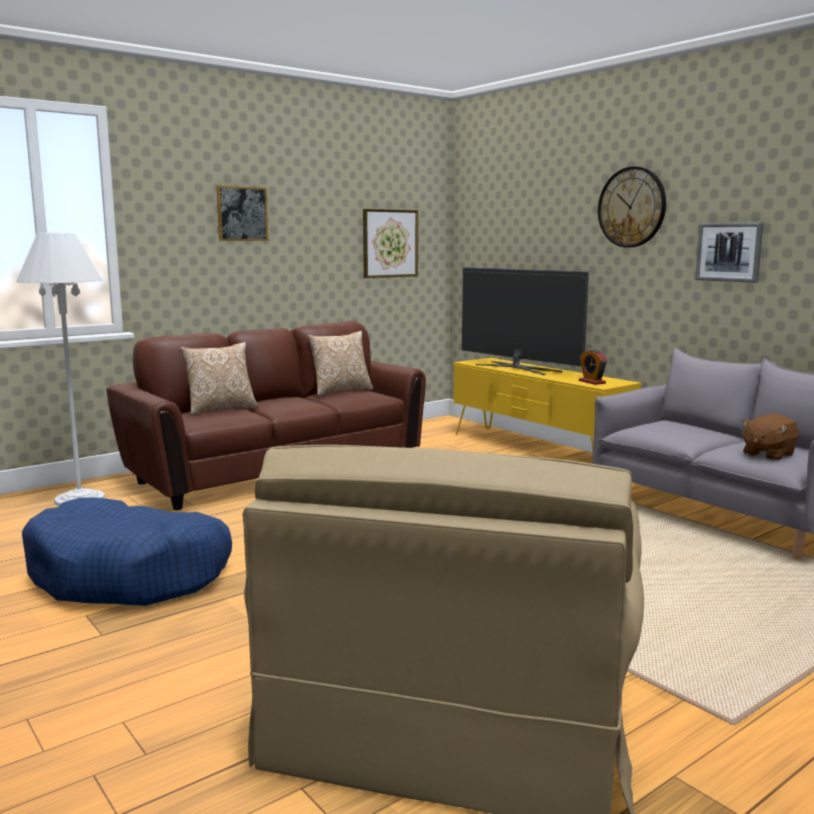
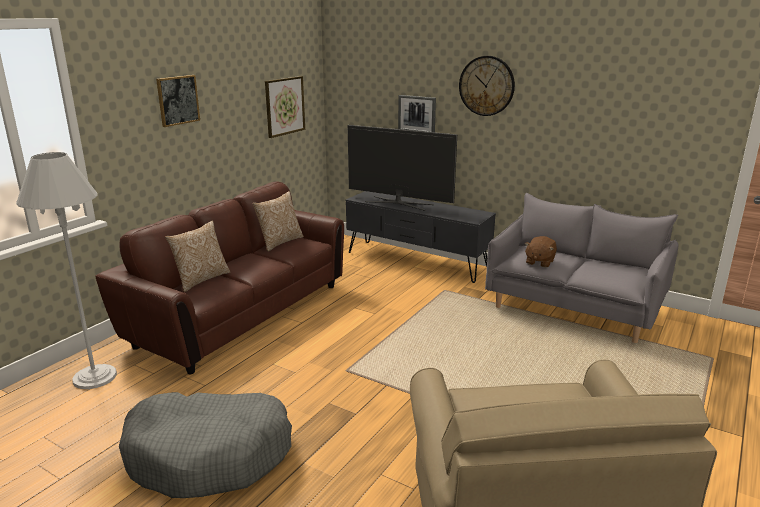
camera: 20 degrees left, 10 degrees up
(130, 575) = (209, 455): blue dog bed -> grey dog bed
(537, 449) = (417, 261): yellow tv stand -> grey tv stand
(592, 382) = (464, 216): alarm clock -> none
(729, 252) = (563, 125): picture -> picture (417, 114)
(767, 454) = (611, 276): brown plush toy -> brown plush toy (539, 262)

